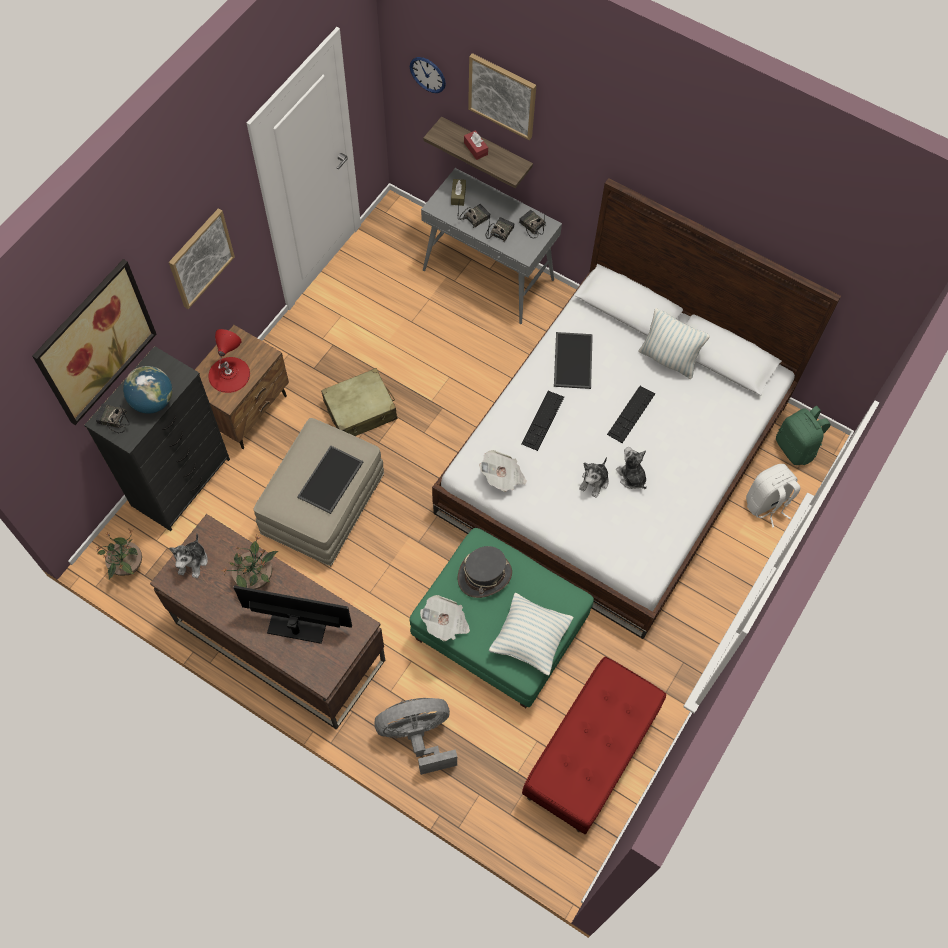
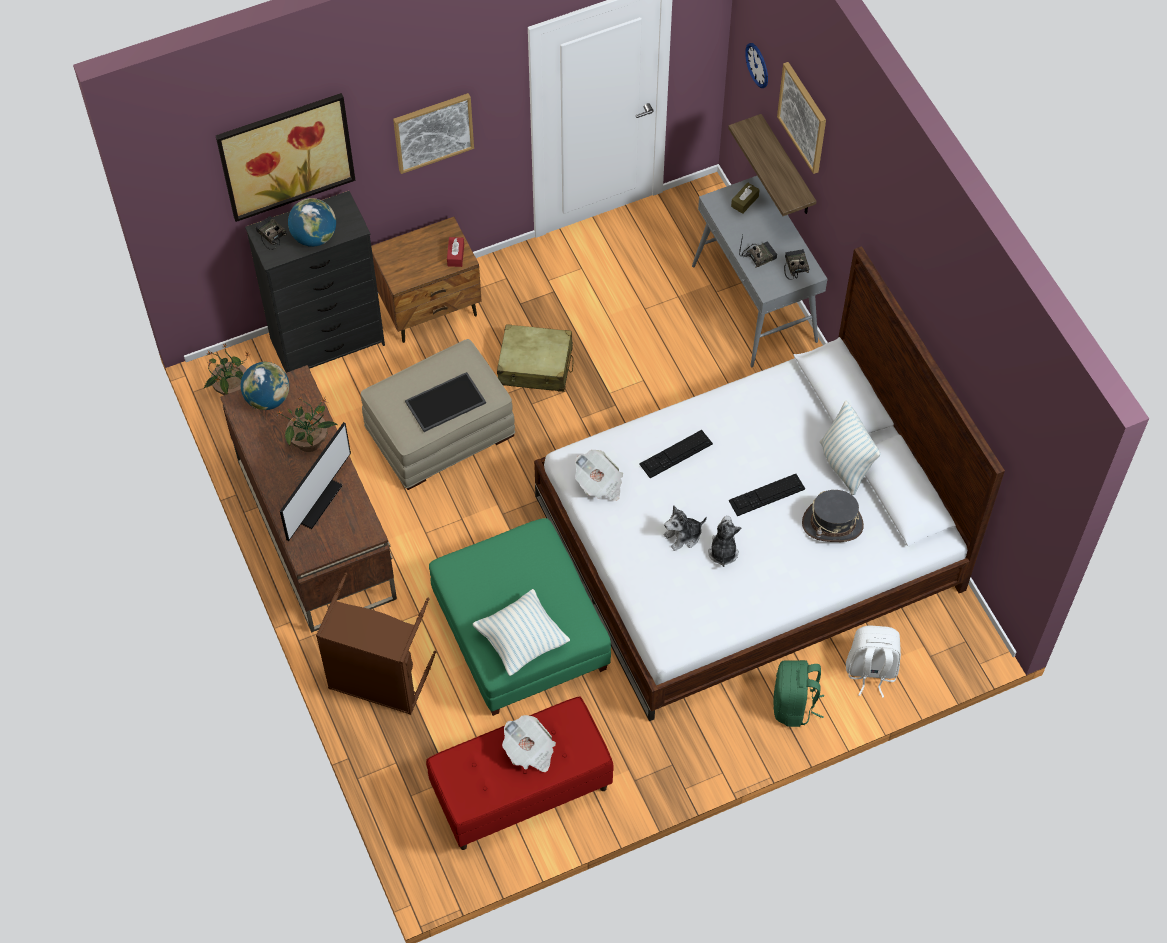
camera: 35 degrees right, 5 degrees down
(193, 561) = (267, 398): plush toy -> globe
(229, 374) = (417, 258): red table lamp -> none
(297, 626) = (315, 501): monitor -> monitor turned 75 degrees clockwise
(418, 736) = (378, 681): grey fan -> brown laundry basket
(446, 623) = (456, 583): newspaper -> newspaper (529, 751)
(474, 217) = (745, 230): radio -> none
(475, 148) = (771, 160): red tissue box -> red tissue box (455, 255)
(484, 576) = (522, 563): grey hat -> grey hat (832, 524)
(572, 360) = (748, 415): tray -> none
(796, 448) = (944, 636): green backpack -> green backpack (794, 705)

